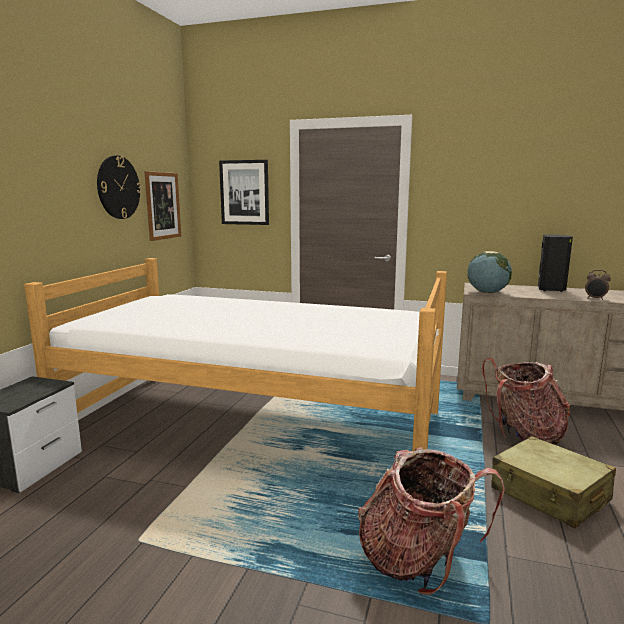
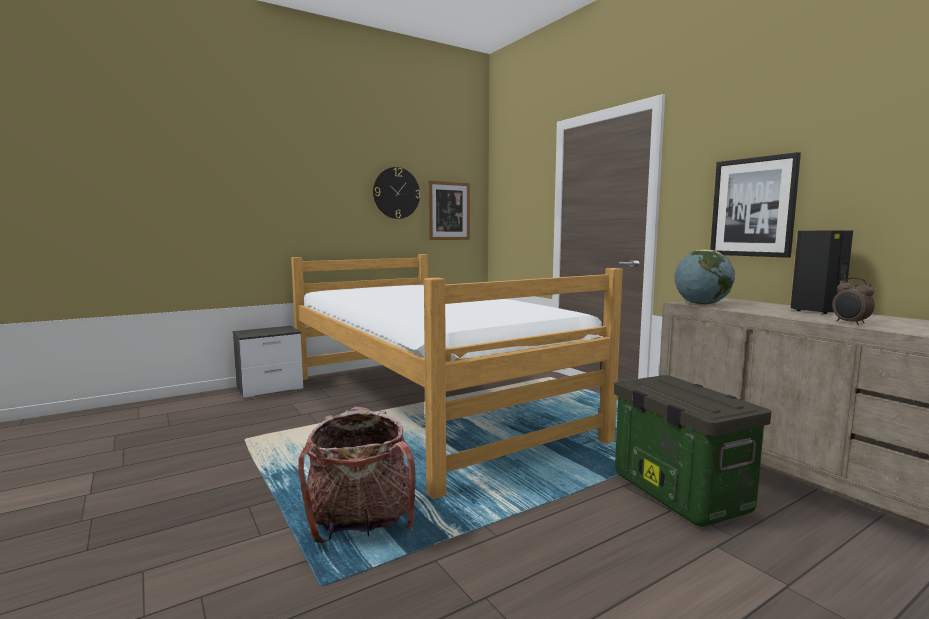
camera: 40 degrees right, 5 degrees down
(244, 192) = (522, 198): picture -> picture (753, 207)
(524, 435) = (677, 492): backpack -> storage box
(549, 495) = (586, 545): beige suitcase -> none

